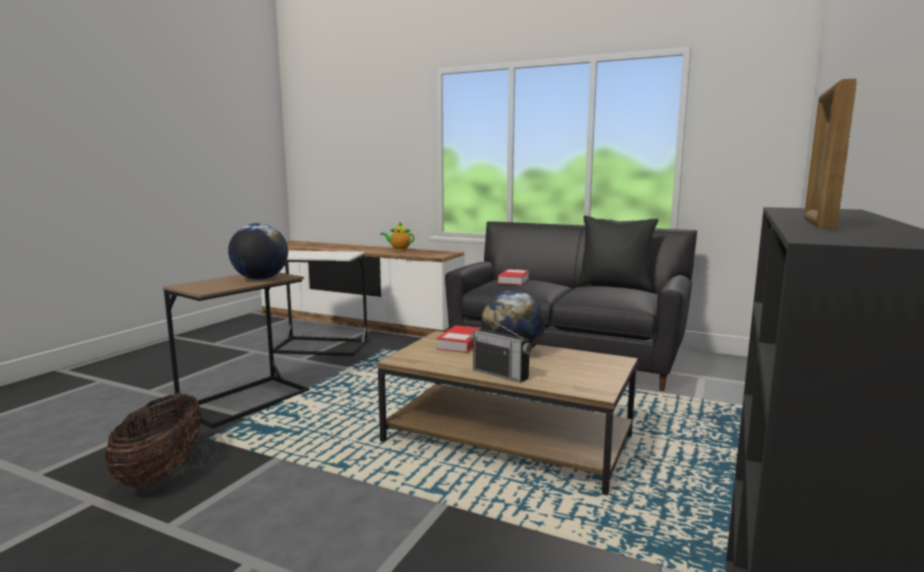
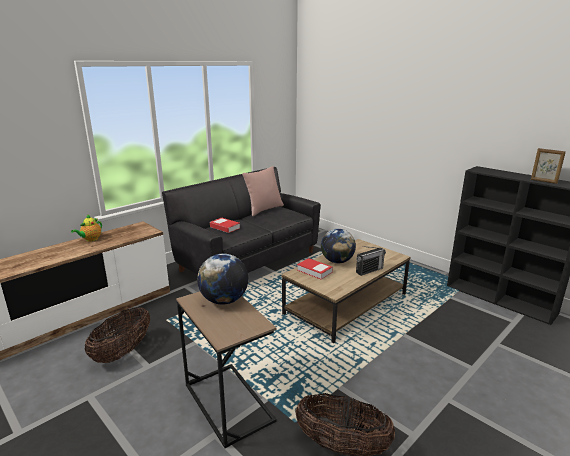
camera: 70 degrees left, 10 degrees up
(321, 347) = (123, 352): white side table -> basket
(614, 286) = (264, 209): black pillow -> pink pillow

